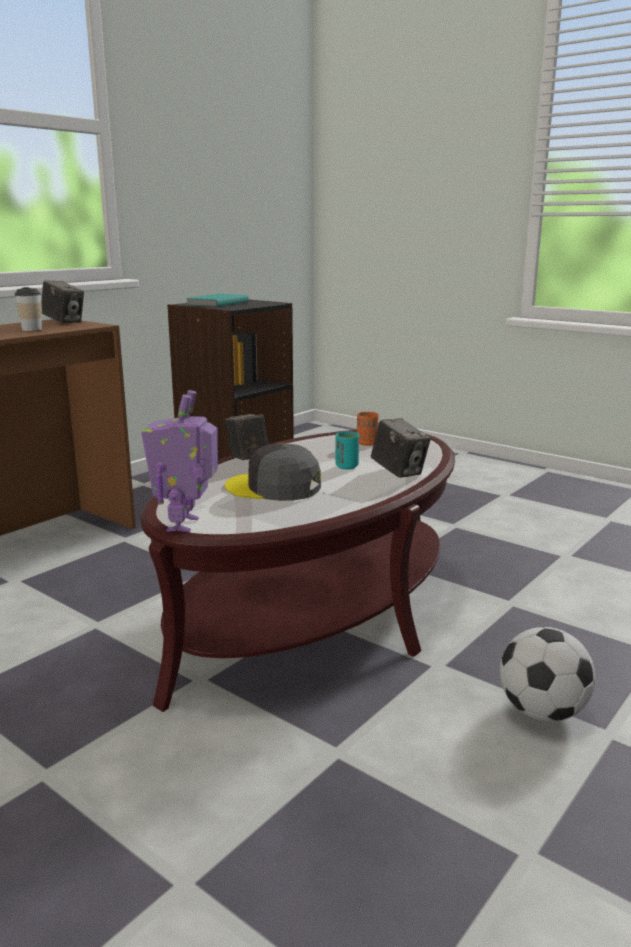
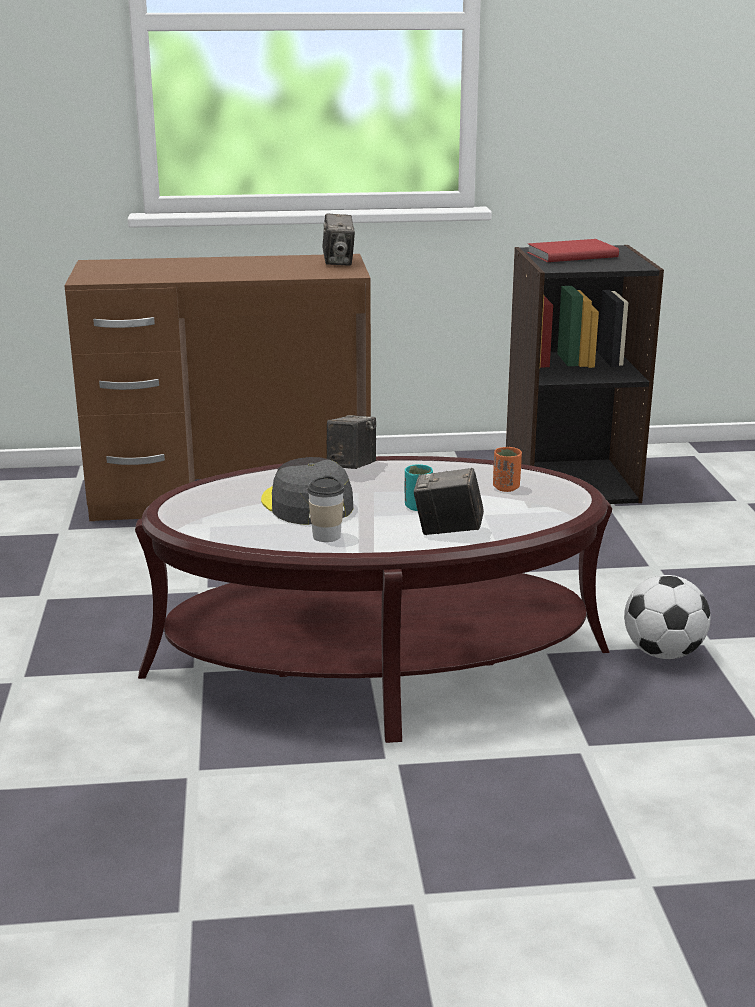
camera: 45 degrees right, 5 degrees up
(32, 329) = (282, 270): cup -> cup (326, 536)
(185, 524) = (170, 512): toy robot -> none
(216, 303) = (570, 254): turquoise book -> red book
(399, 472) = (448, 530): camera -> camera turned 90 degrees clockwise
(542, 712) = (399, 847): football -> football (663, 653)

